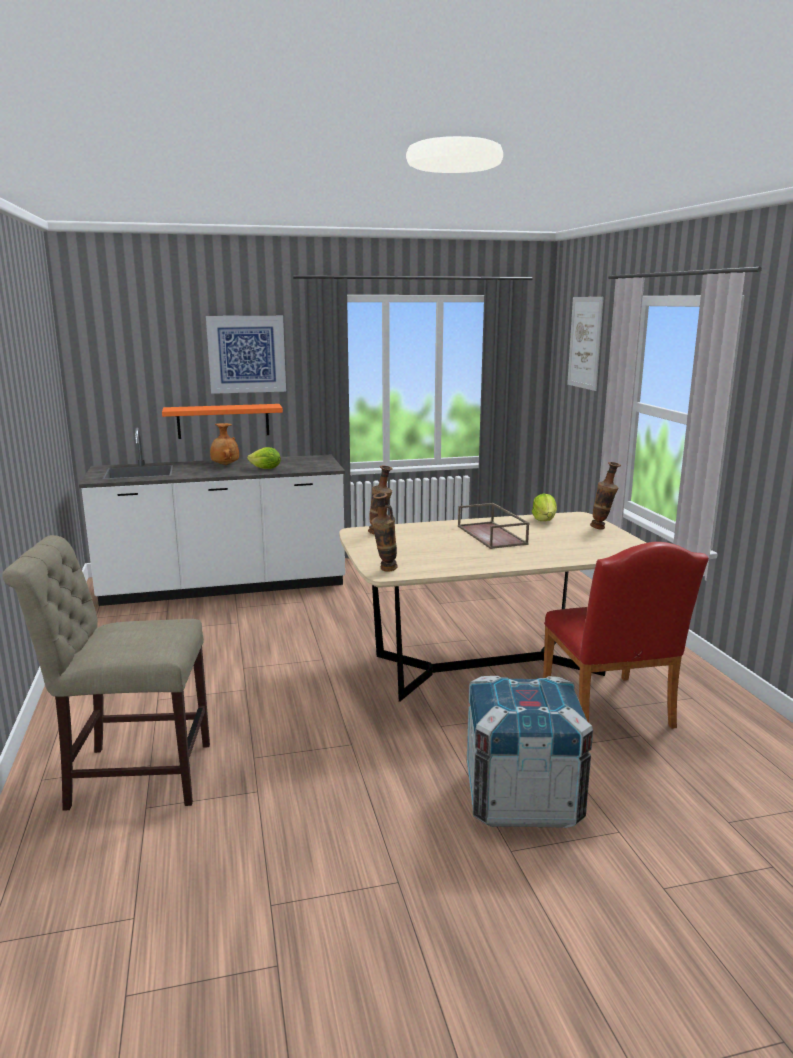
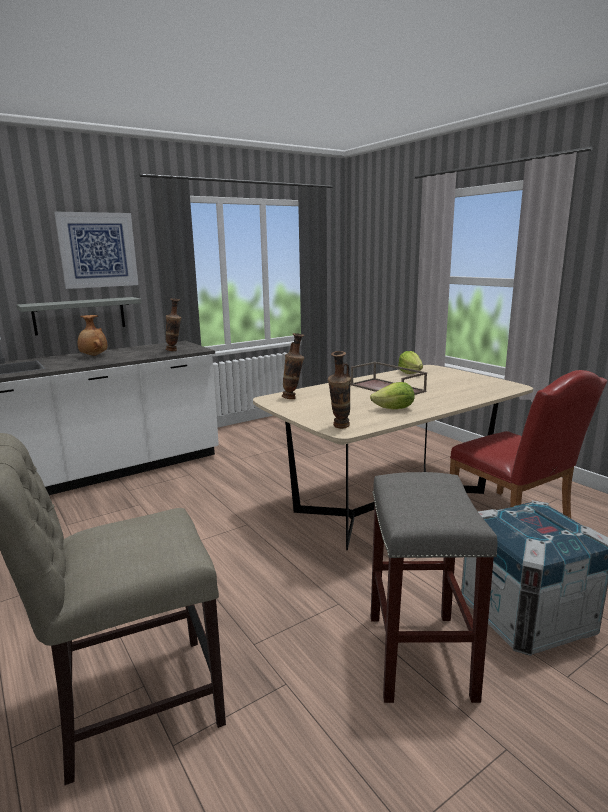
camera: 20 degrees left, 0 degrees up
(223, 421) = (79, 315): orange shelf -> grey shelf
(266, 469) = (139, 355): lettuce -> lettuce (394, 409)
(388, 802) = (421, 657): none -> grey stool
(585, 342) = (383, 236): picture -> none
(602, 528) = (461, 374): vase -> vase (175, 351)

